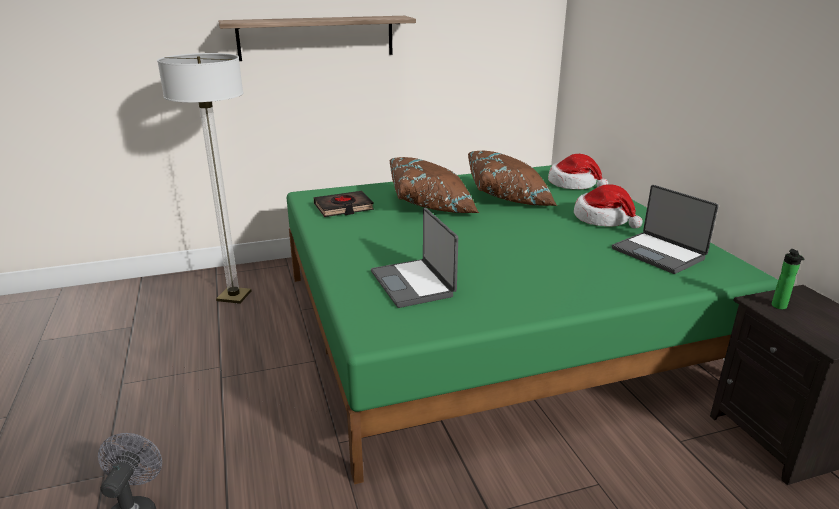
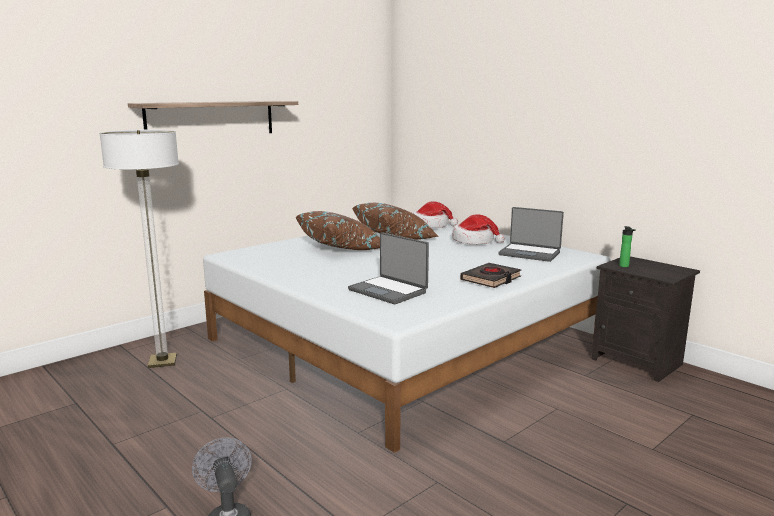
camera: 25 degrees left, 10 degrees down
(343, 208) = (270, 258): black book -> black book (491, 279)
(489, 324) = (406, 339): green bed -> white bed

